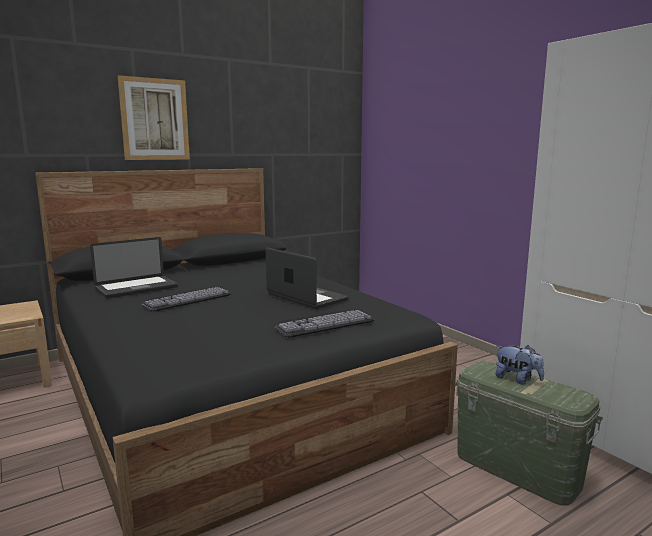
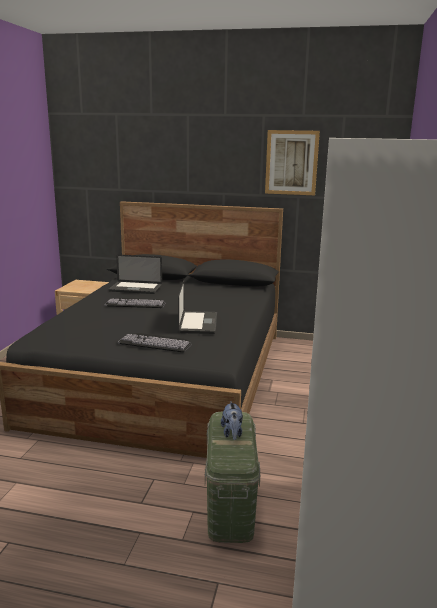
camera: 45 degrees right, 5 degrees up
(155, 119) = (199, 166): picture -> picture (291, 162)

